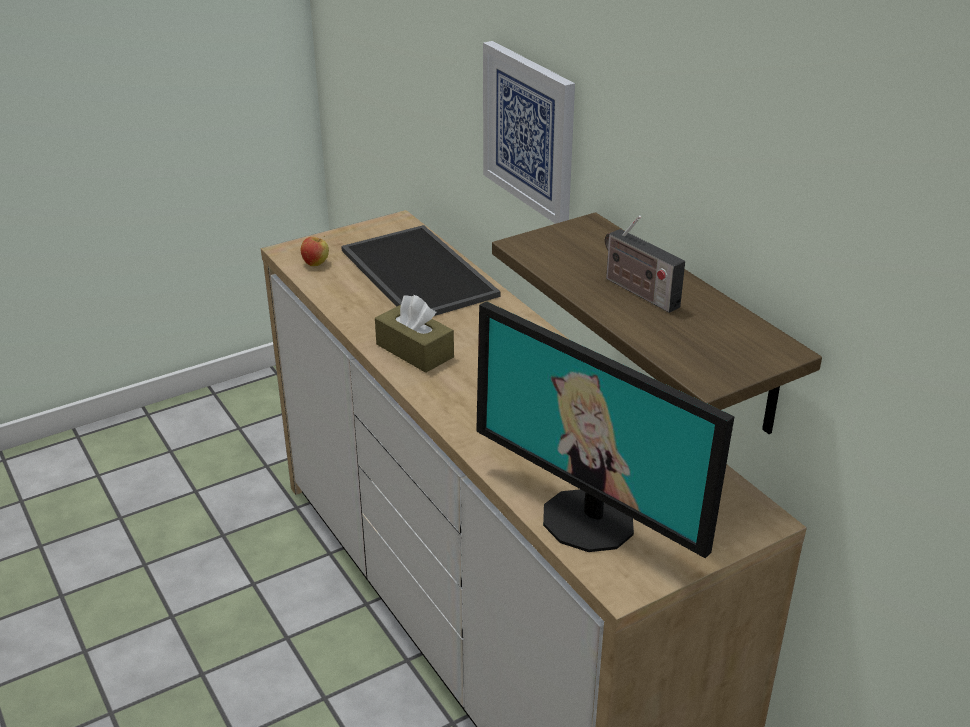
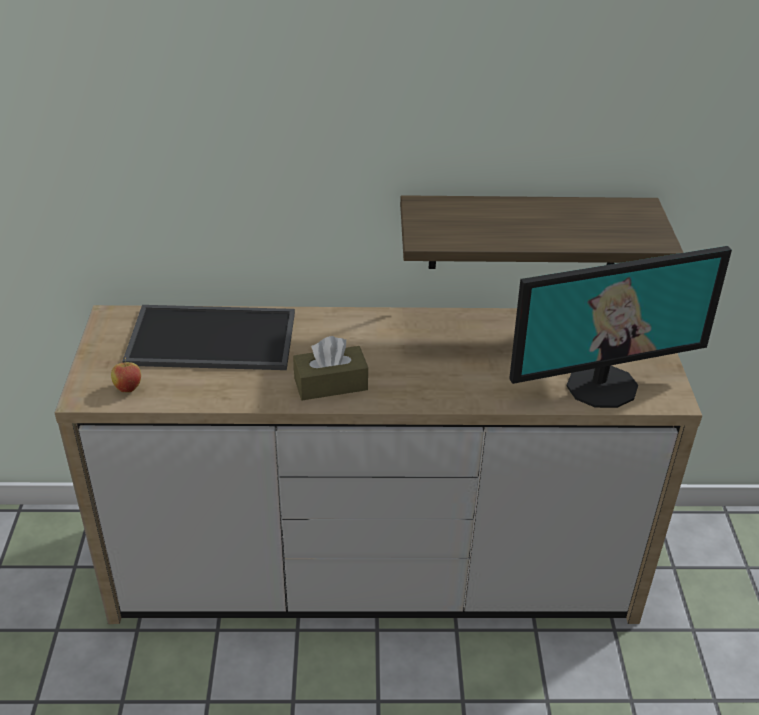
camera: 60 degrees left, 5 degrees up
(530, 131) = (298, 161): picture -> none
(637, 291) = (533, 223): radio -> none

